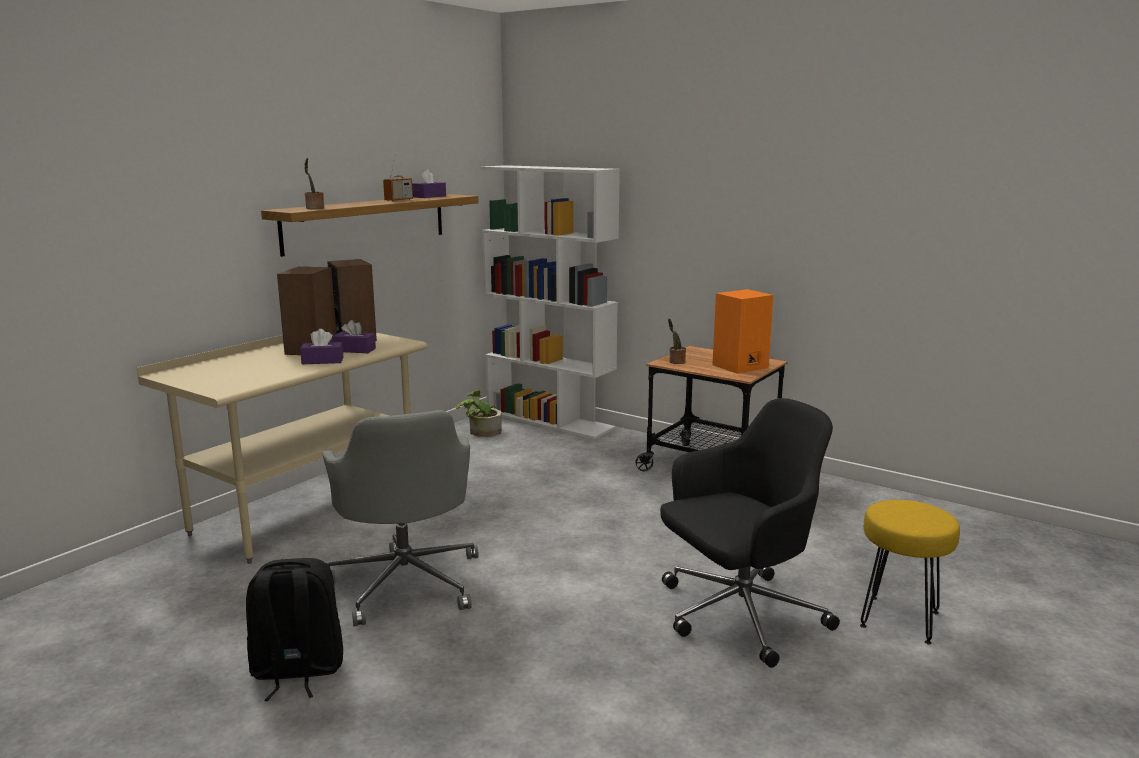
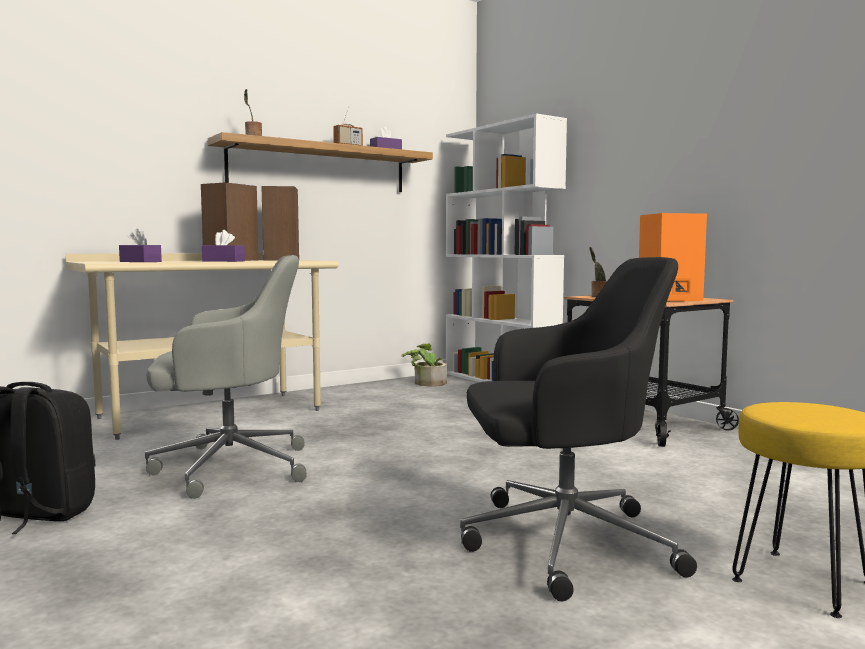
camera: 20 degrees right, 10 degrees down
(354, 350) = (265, 260): purple tissue box -> purple tissue box (140, 262)
(406, 582) = (227, 467): grey office chair -> grey office chair turned 105 degrees counterclockwise

